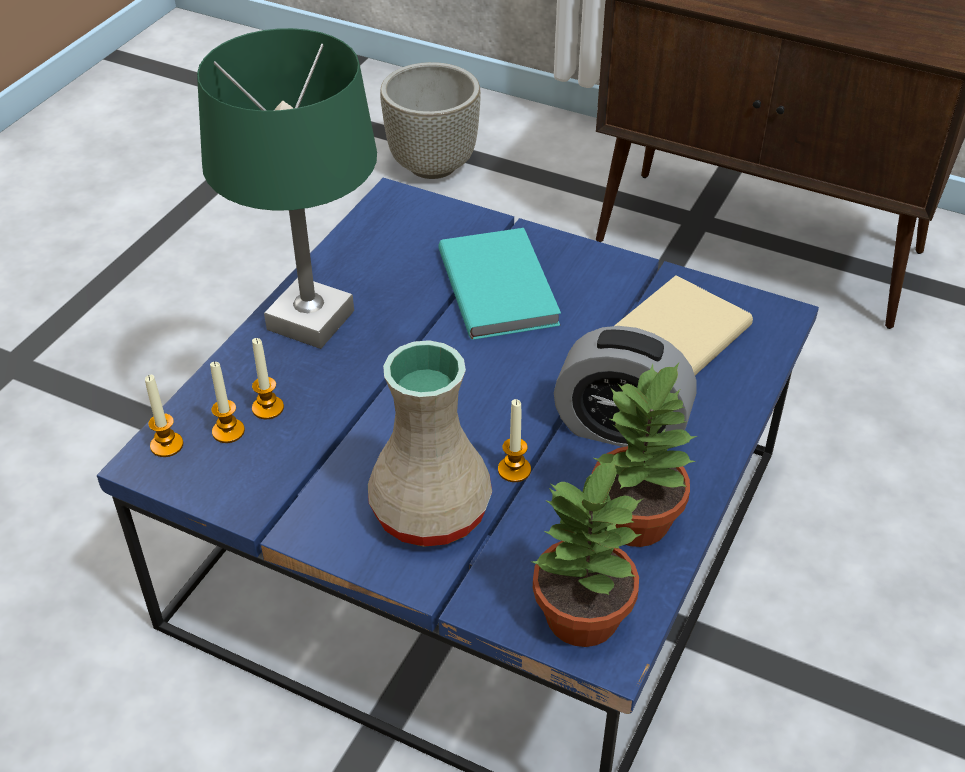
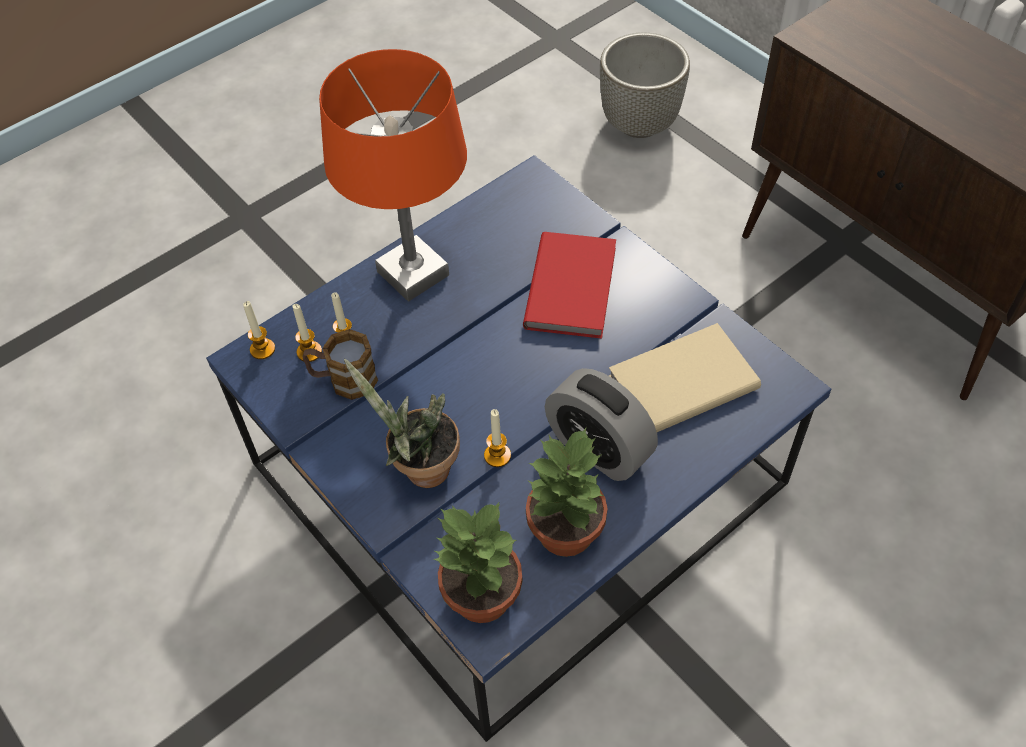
camera: 25 degrees right, 10 degrees up
(287, 448) = (343, 380): none -> mug
(310, 321) = (412, 274): green table lamp -> orange table lamp
(433, 511) = (420, 469): beige vase -> potted plant
(500, 286) = (574, 286): turquoise book -> red book

